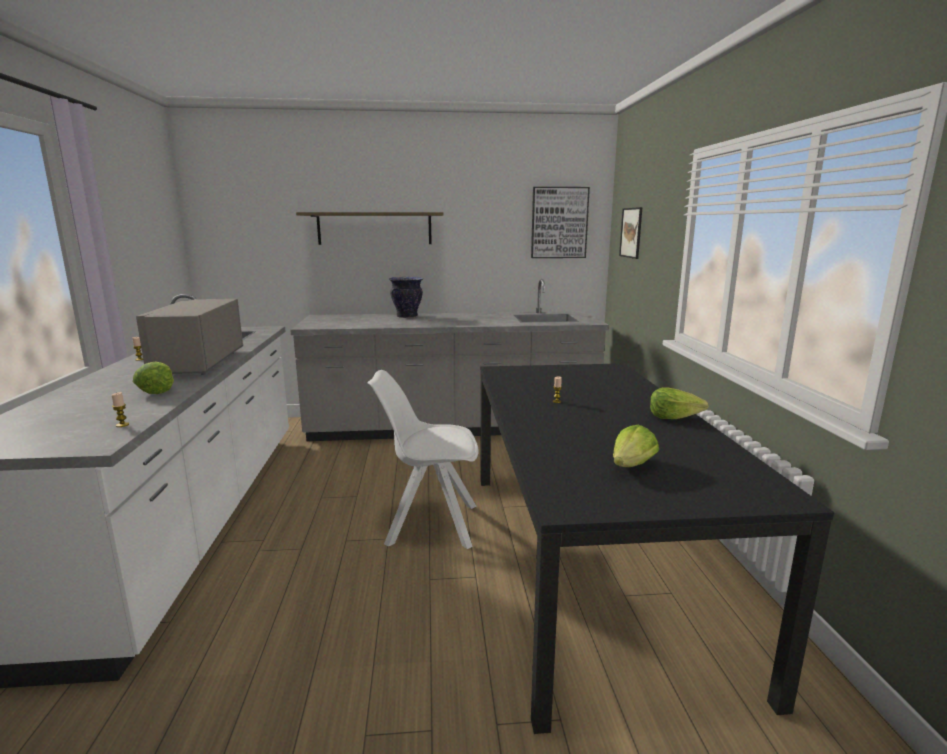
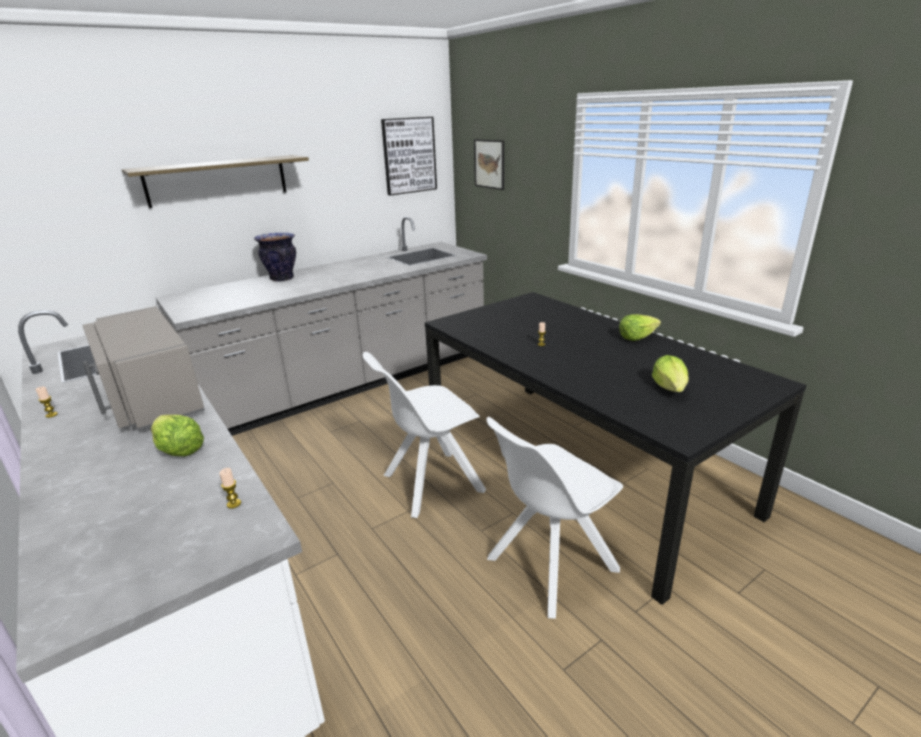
camera: 30 degrees left, 10 degrees up
(457, 637) = (549, 566): none -> white chair

